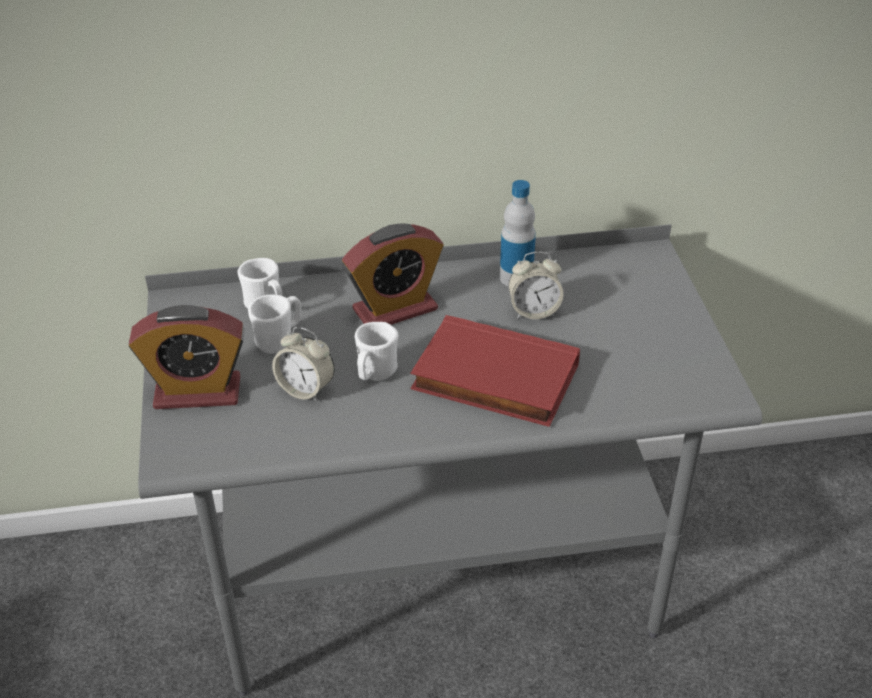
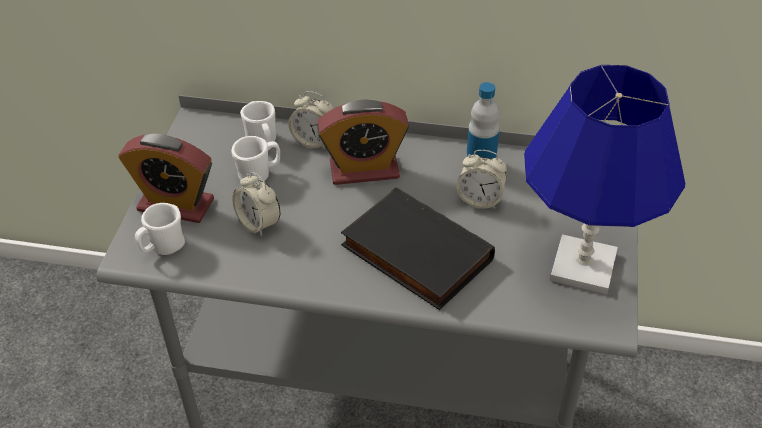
camera: 20 degrees right, 5 degrees up
(323, 292) = (314, 140): none -> alarm clock
(375, 374) = (319, 224): white mug -> white mug (163, 247)
(493, 379) = (414, 254): red book -> black book
(670, 349) = (583, 265): none -> blue table lamp

